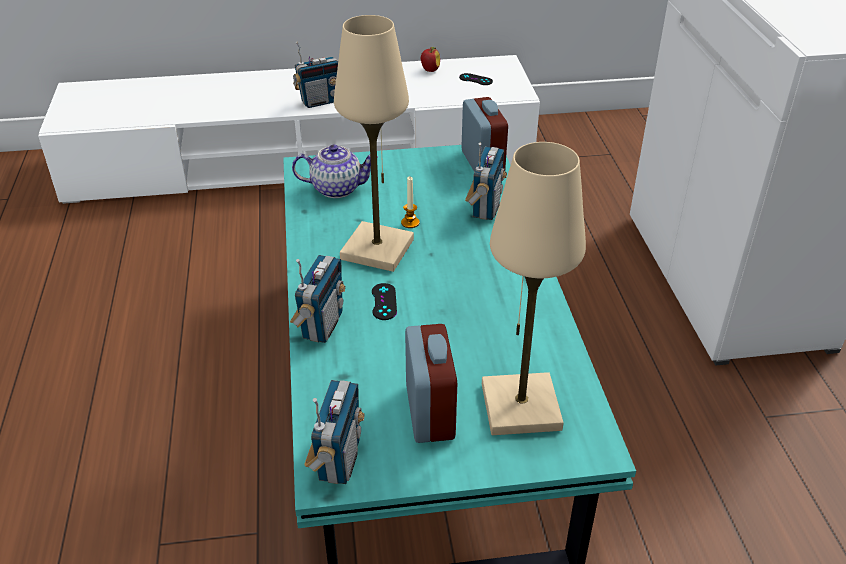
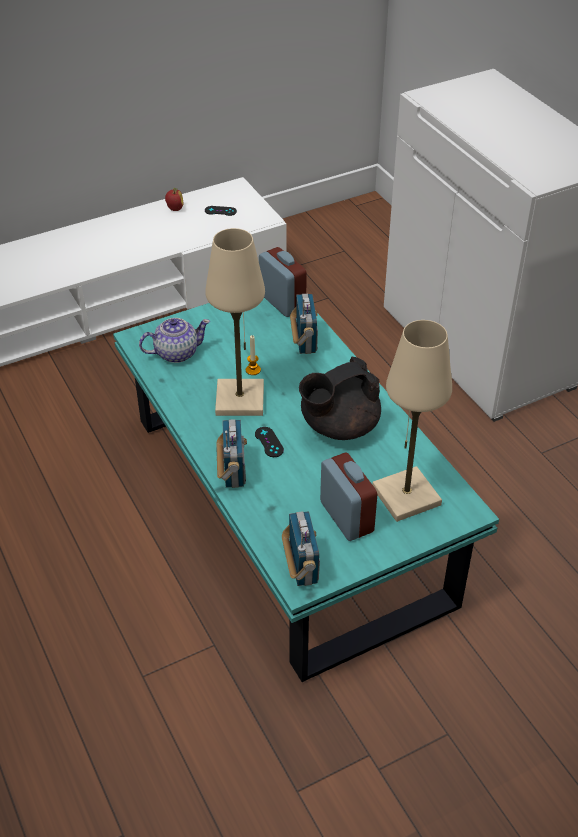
camera: 20 degrees left, 5 degrees up
(319, 102) = (92, 263): radio -> none
(476, 304) = (338, 426): none -> black teapot

